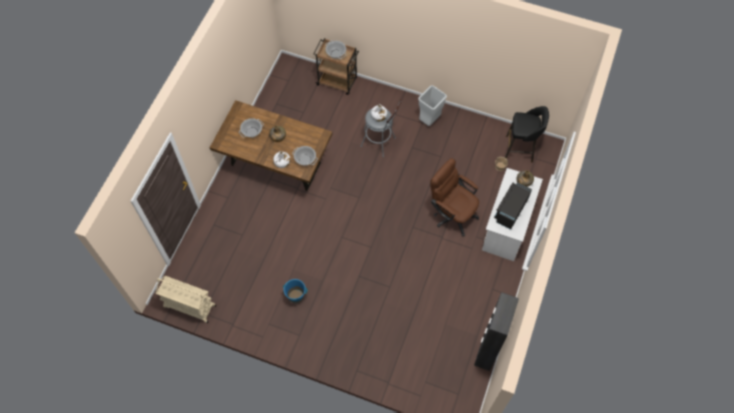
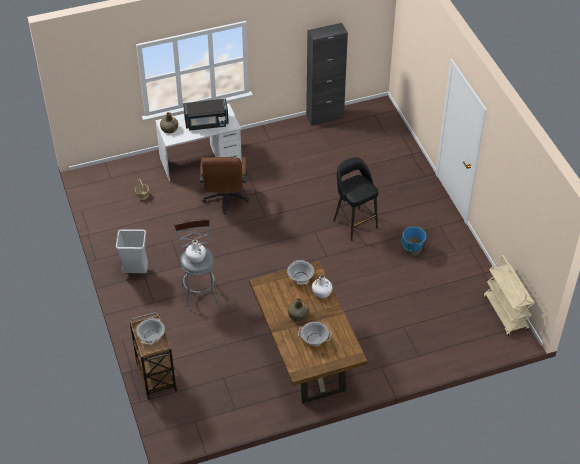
camera: 130 degrees left, 15 degrees down
(520, 149) = (109, 192): black stool -> black stool (354, 223)

